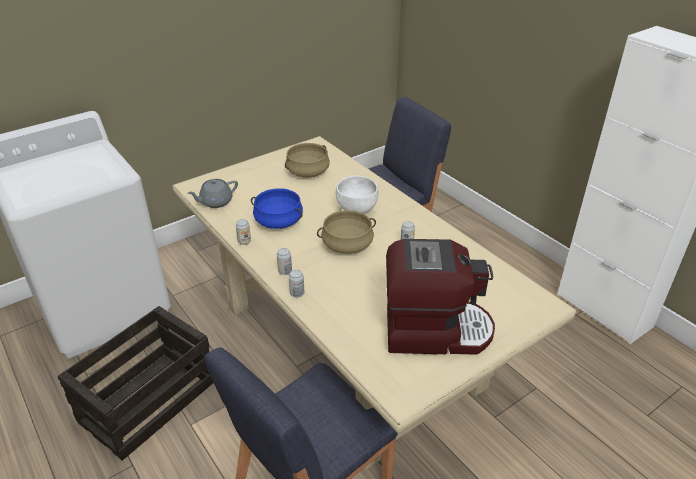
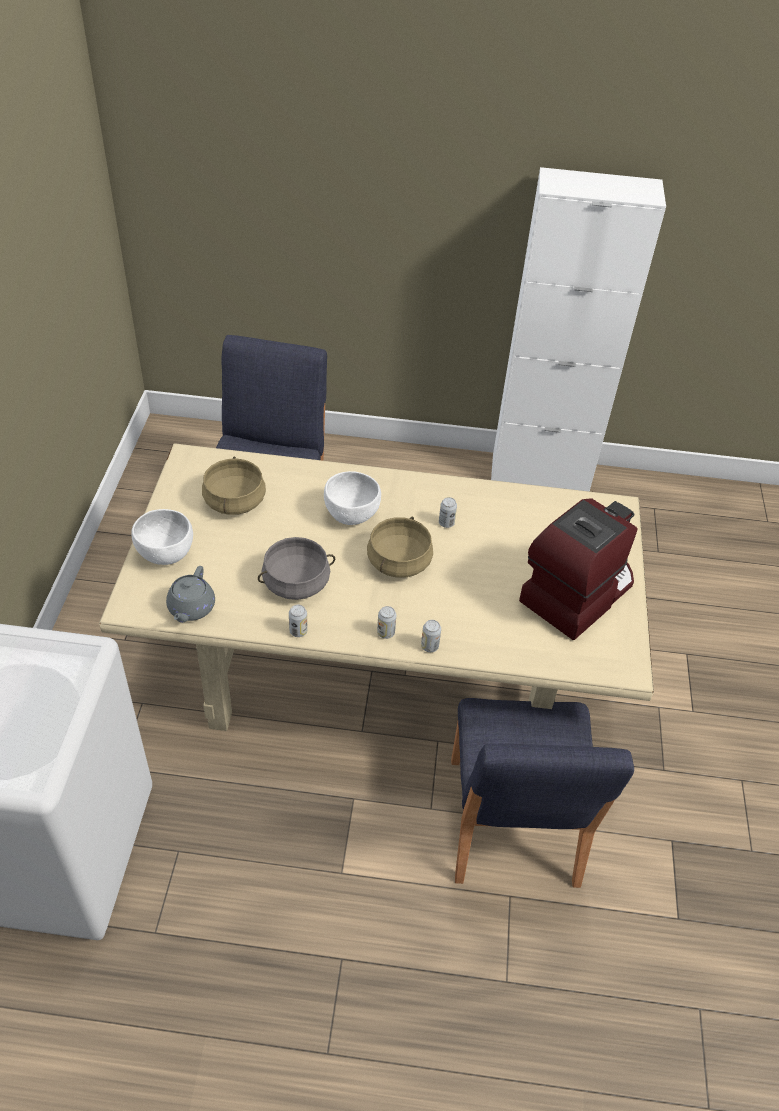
camera: 50 degrees left, 10 degrees up
(149, 400) = (266, 891): crate -> none
(241, 176) = (166, 555): none -> white bowl
(278, 221) = (296, 583): blue cooking pot -> grey cooking pot

